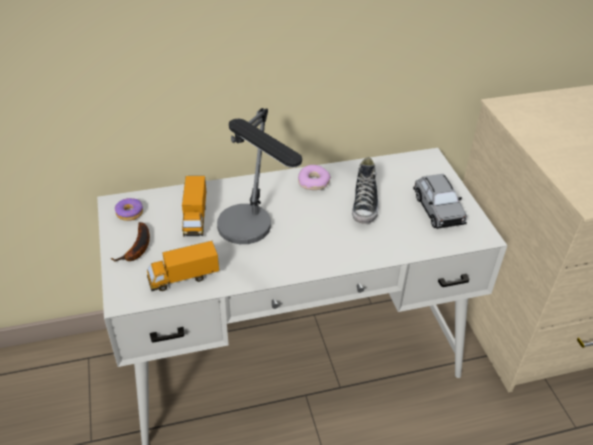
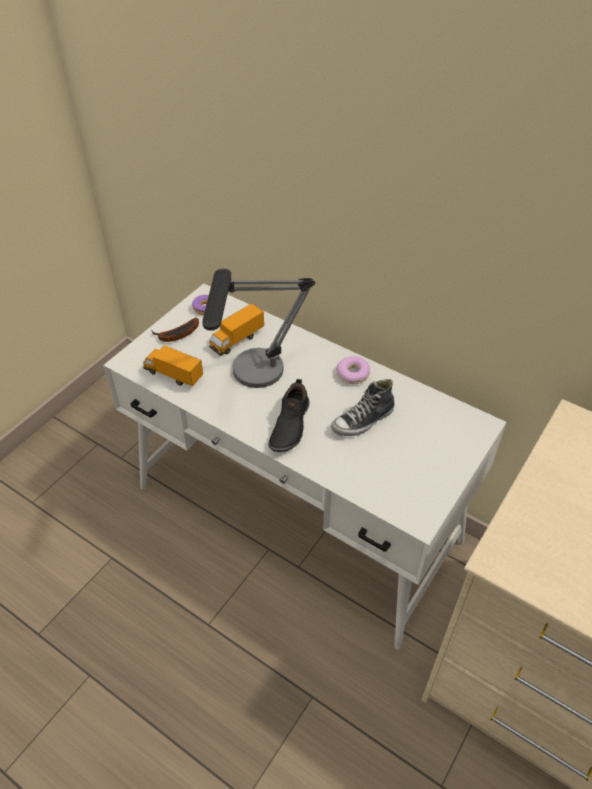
camera: 50 degrees right, 5 degrees up
(325, 244) = (289, 425): none -> black shoe
(438, 210) = (416, 470): grey toy car -> none

